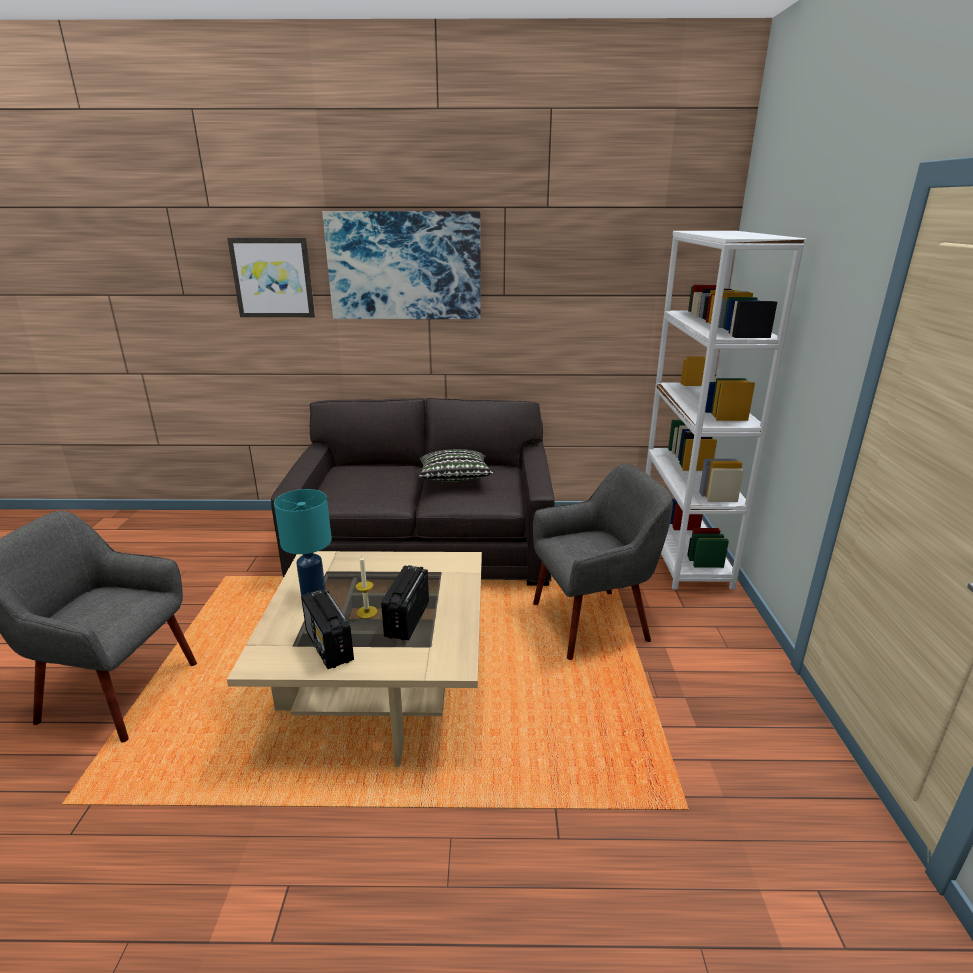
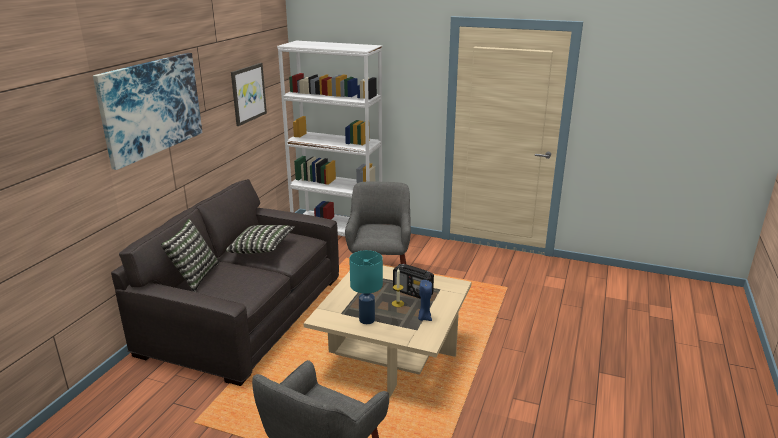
camera: 70 degrees left, 0 degrees up
(273, 278) = (58, 150): picture -> picture (248, 93)
(329, 646) = (424, 318): radio -> blue candle
(370, 465) = (194, 276): none -> pillow

